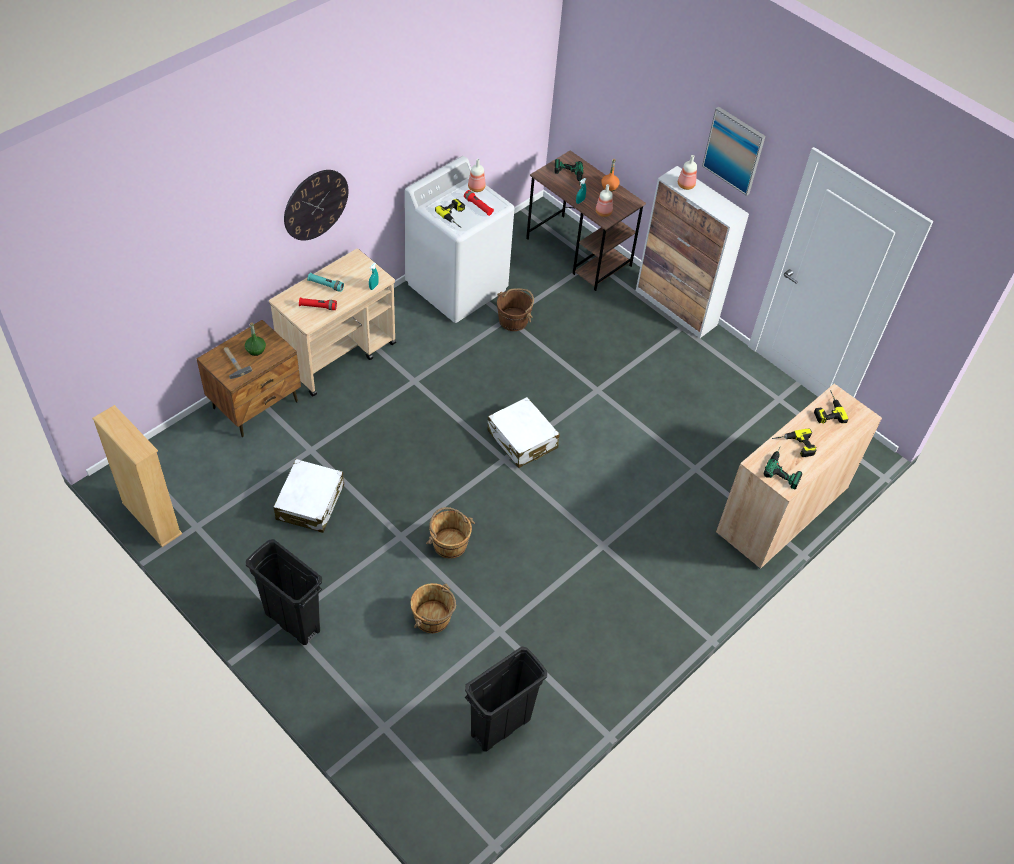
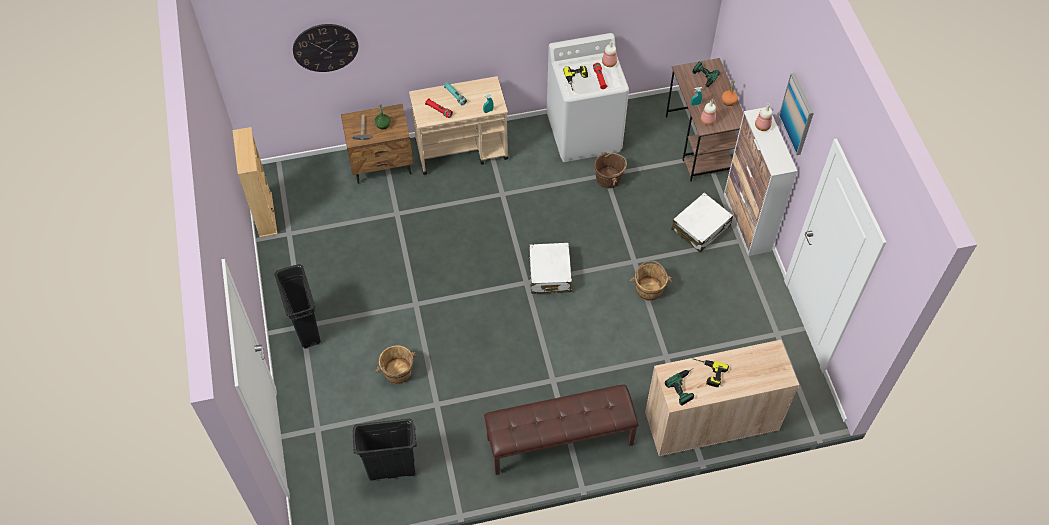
camera: 35 degrees right, 5 degrees up
(310, 502) = (372, 251): white suitcase -> white suitcase (701, 228)
(315, 204) = (461, 34): wall clock -> wall clock (325, 47)
(449, 543) = (445, 325): brown bucket -> brown bucket (649, 289)
(654, 604) = (559, 442): none -> brown bench
(826, 409) = (757, 357): power drill -> none

